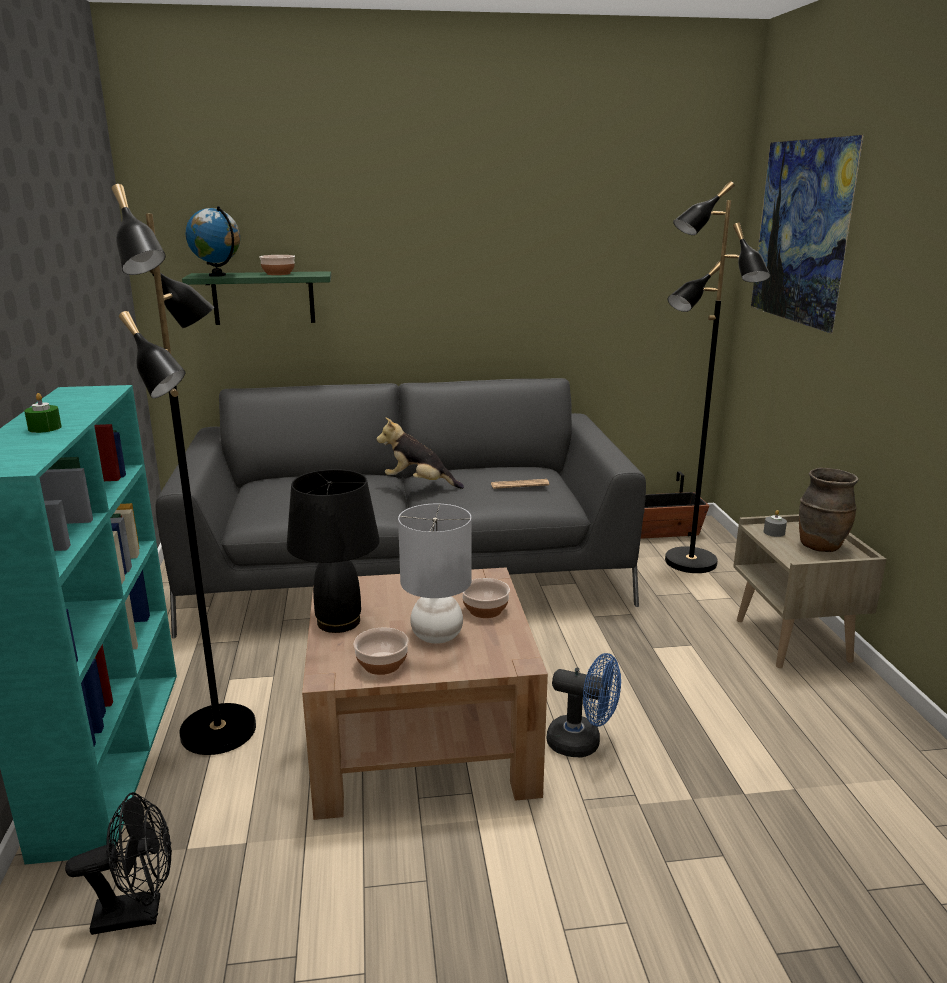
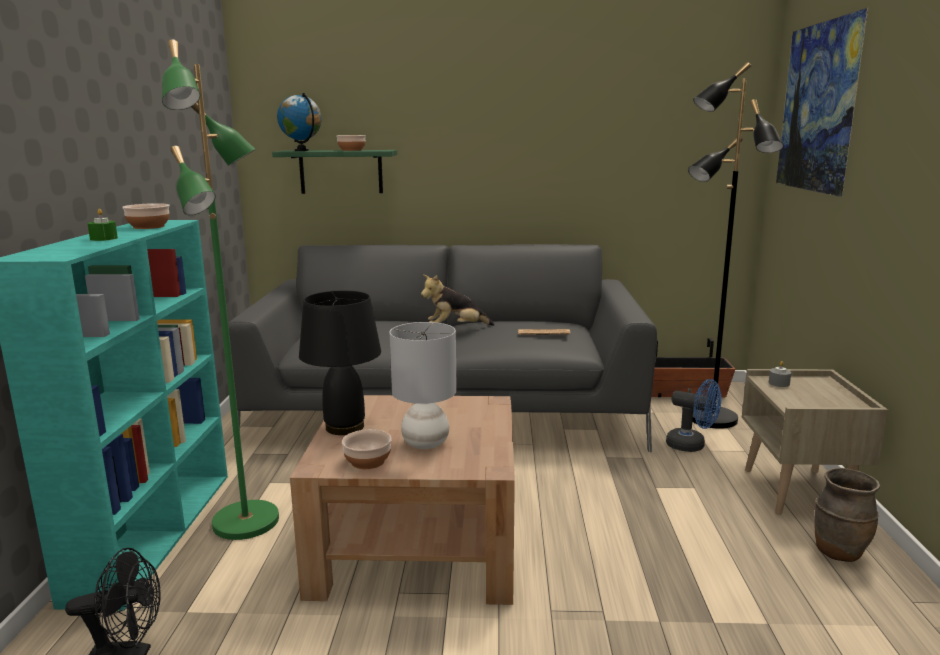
camera: 10 degrees right, 5 degrees down
(221, 731) = (248, 522): black floor lamp -> green floor lamp
(419, 483) = (455, 329): plush toy -> plush toy turned 45 degrees counterclockwise
(486, 610) = (478, 427): bowl -> bowl (149, 227)
(582, 743) = (564, 562): blue fan -> blue fan (692, 446)
(820, 546) = (823, 397): brown vase -> brown vase (839, 552)

